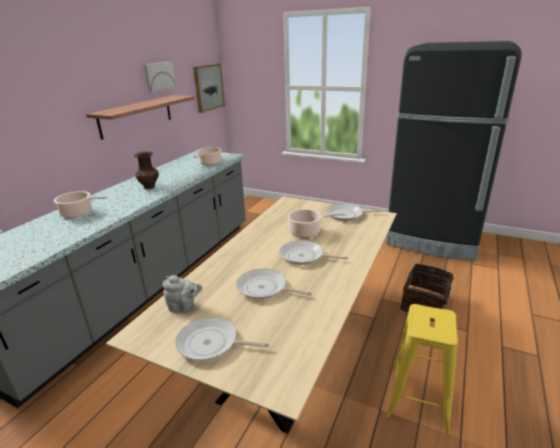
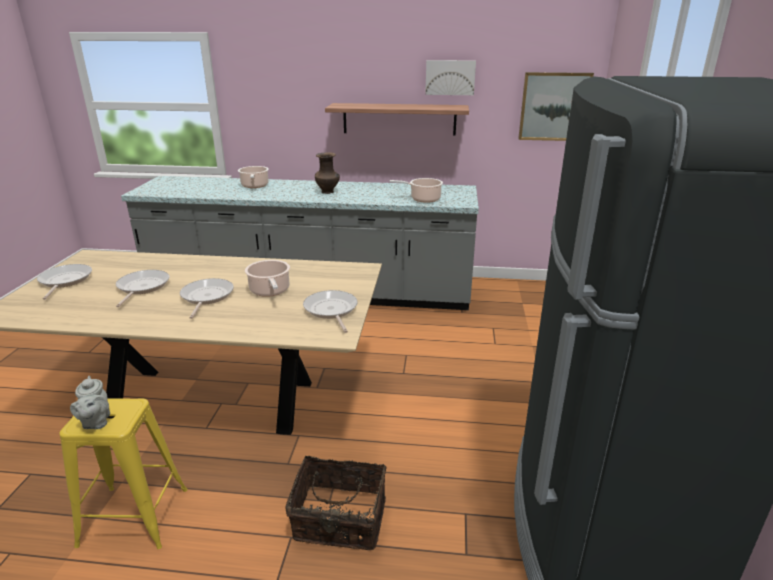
camera: 70 degrees right, 0 degrees up
(183, 307) = (120, 262): grey teapot -> grey teapot (96, 422)

